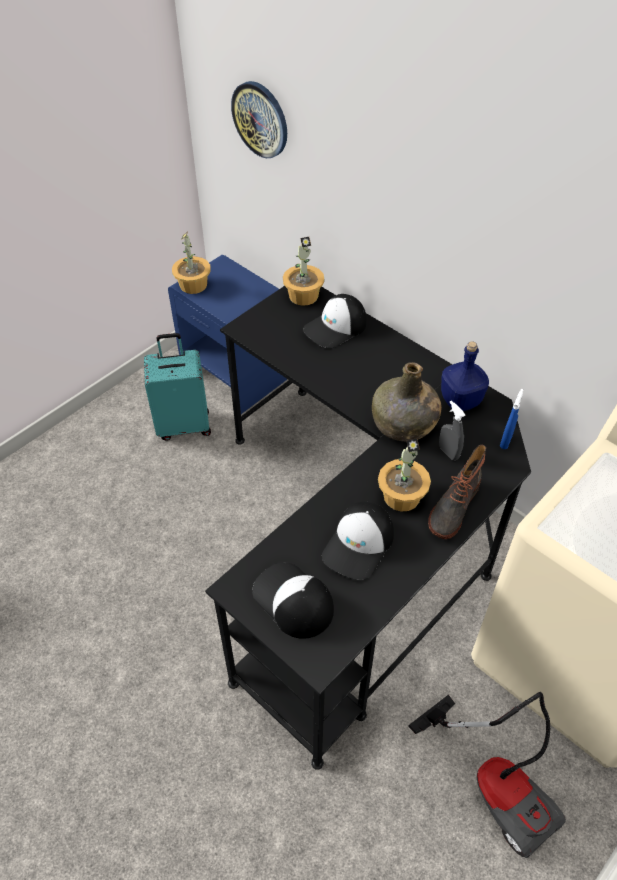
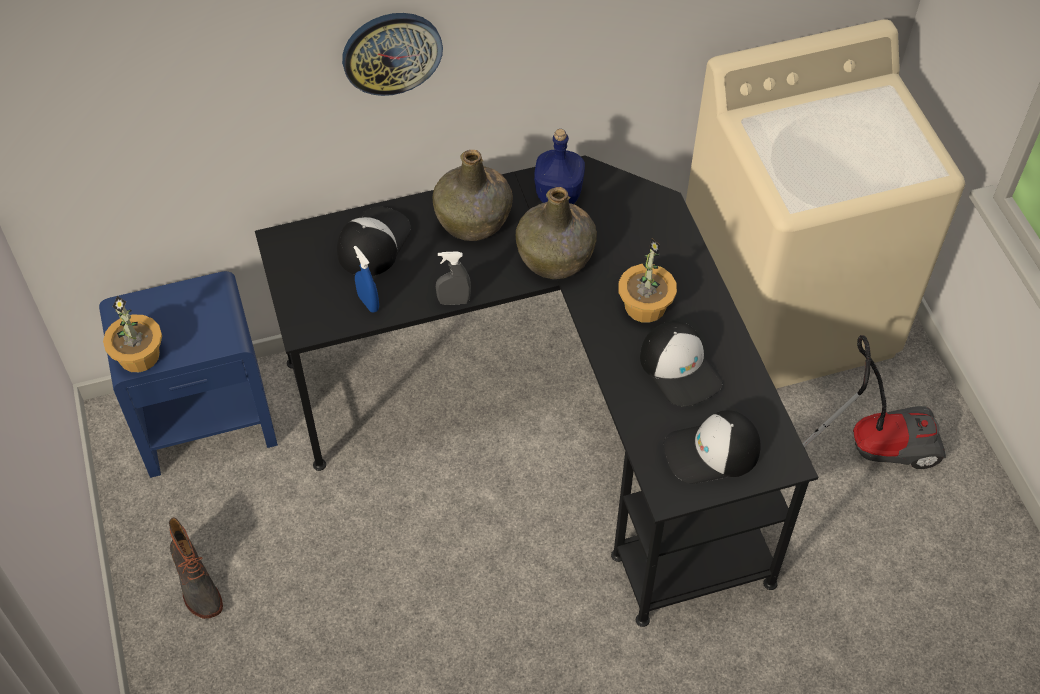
camera: 60 degrees left, 5 degrees up
(184, 425) = (246, 515): turquoise suitcase -> none
(260, 119) = (133, 101): wall clock -> wall clock (391, 52)
(303, 295) = (294, 246): potted plant -> none
(335, 327) = (372, 242): cap -> cap turned 150 degrees counterclockwise
(398, 366) = (474, 219): none -> green bottle
(448, 452) = (616, 240): grey spray bottle -> grey spray bottle (454, 301)
(452, 508) = (684, 274): boot -> boot (195, 584)
(506, 441) = (633, 189): blue spray bottle -> blue spray bottle (368, 303)

